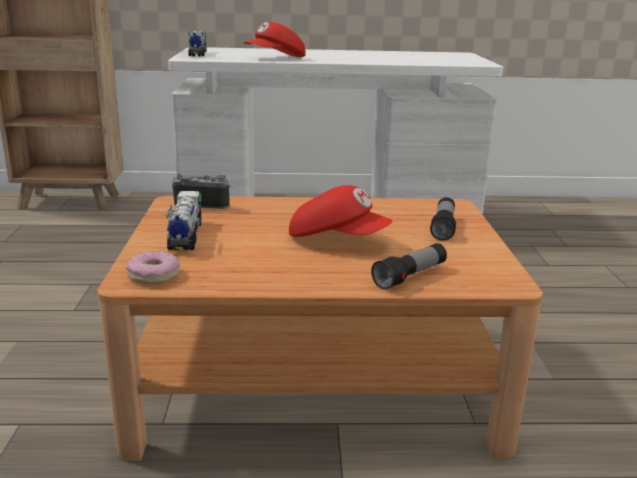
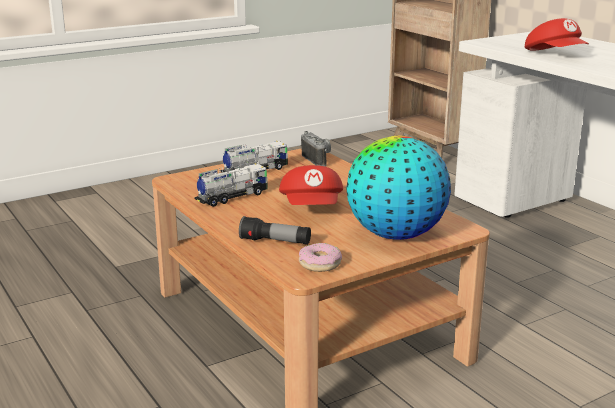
camera: 60 degrees right, 0 degrees up
(153, 275) = (188, 181): donut -> donut (319, 264)
(197, 53) = (513, 38): toy truck -> toy truck (232, 197)
(276, 58) = (555, 55): red cap -> red cap turned 135 degrees counterclockwise
(443, 227) = (395, 235): flashlight -> globe

